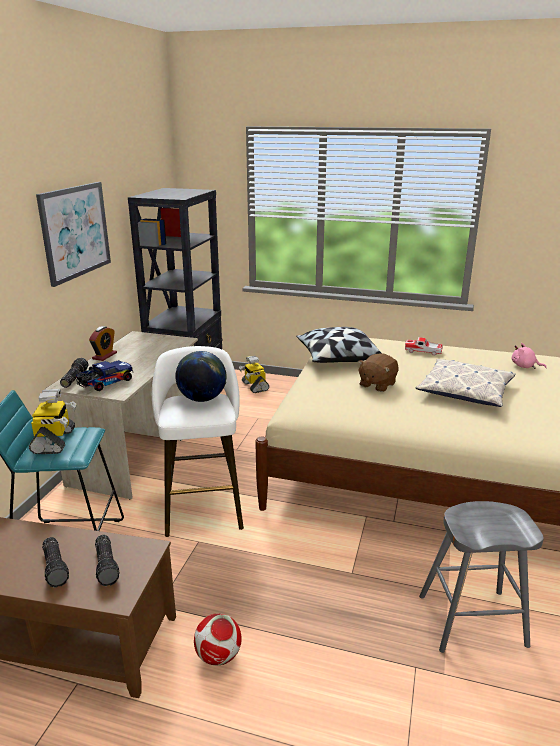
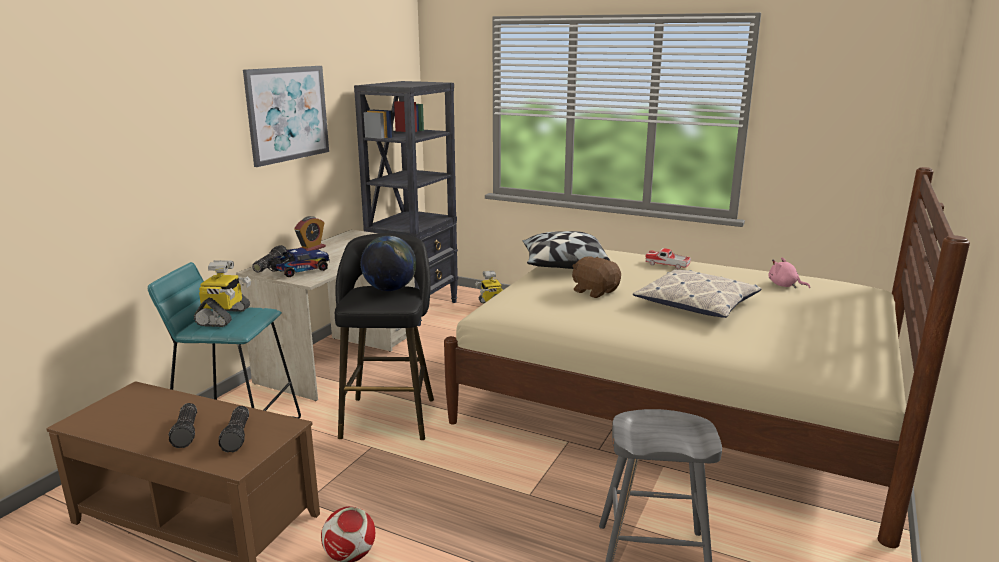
camera: 10 degrees right, 5 degrees down
(203, 506) = (389, 415): white stool -> black stool
(377, 384) = (595, 291): brown plush toy -> brown plush toy turned 90 degrees clockwise

